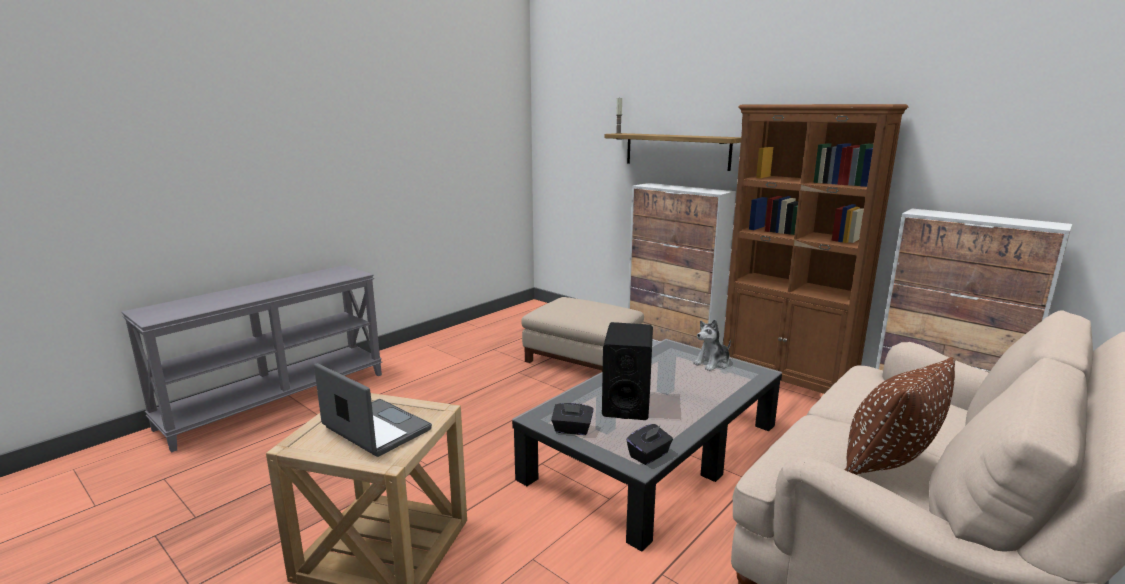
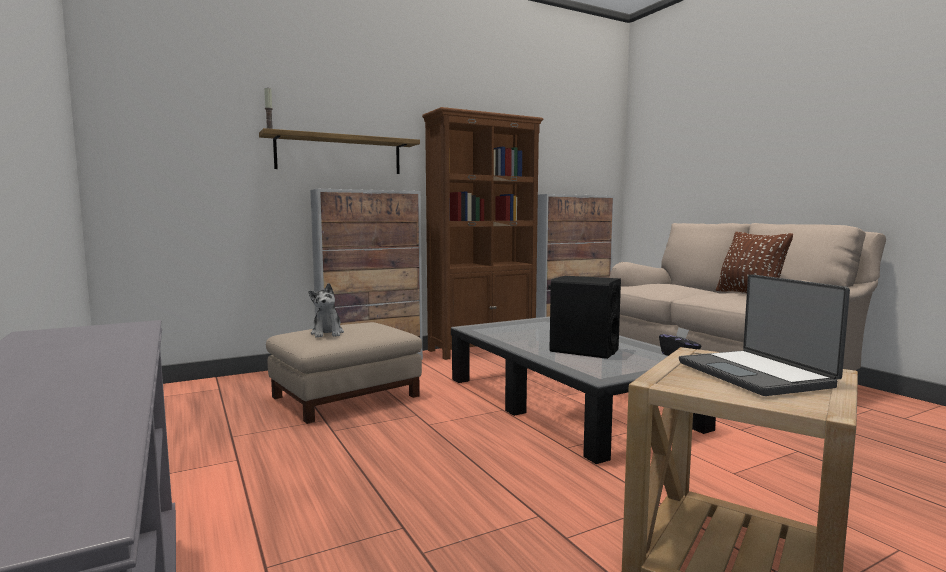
camera: 70 degrees left, 10 degrees down
(375, 430) = (756, 374): laptop -> laptop turned 75 degrees counterclockwise
(572, 430) = (630, 369): black tissue box -> none
(712, 363) = (520, 324): plush toy -> plush toy (327, 333)

